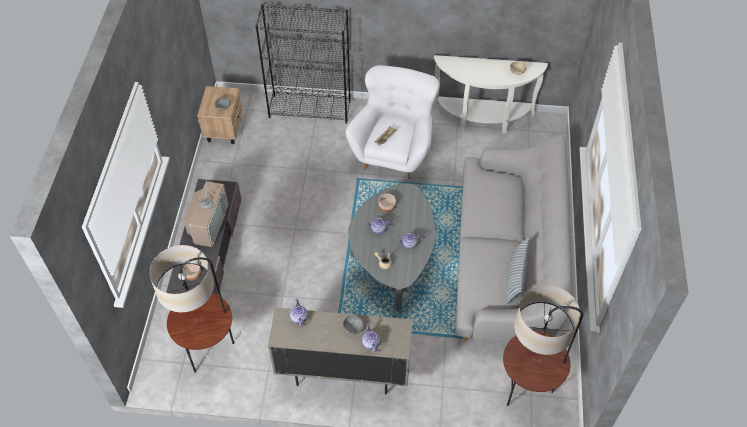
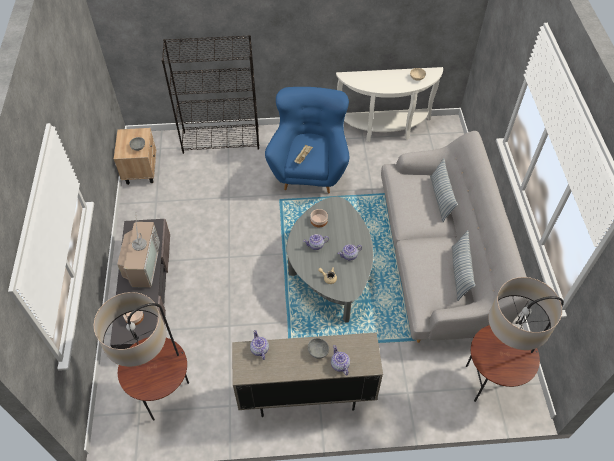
camera: 10 degrees left, 0 degrees up
(394, 152) = (309, 170): white armchair -> blue armchair
(515, 200) = (440, 198): none -> pillow

